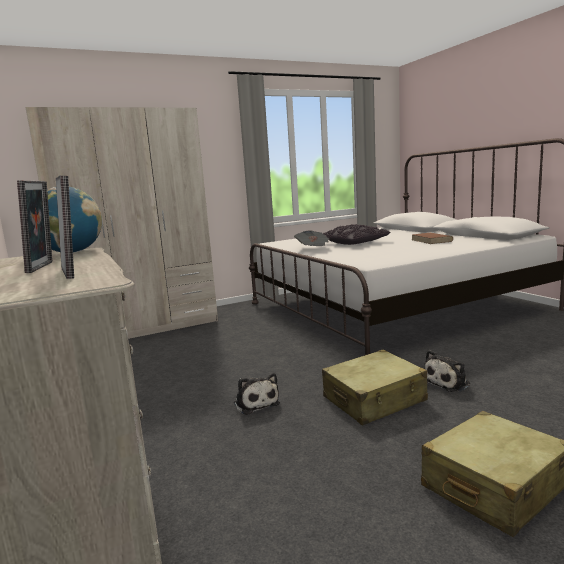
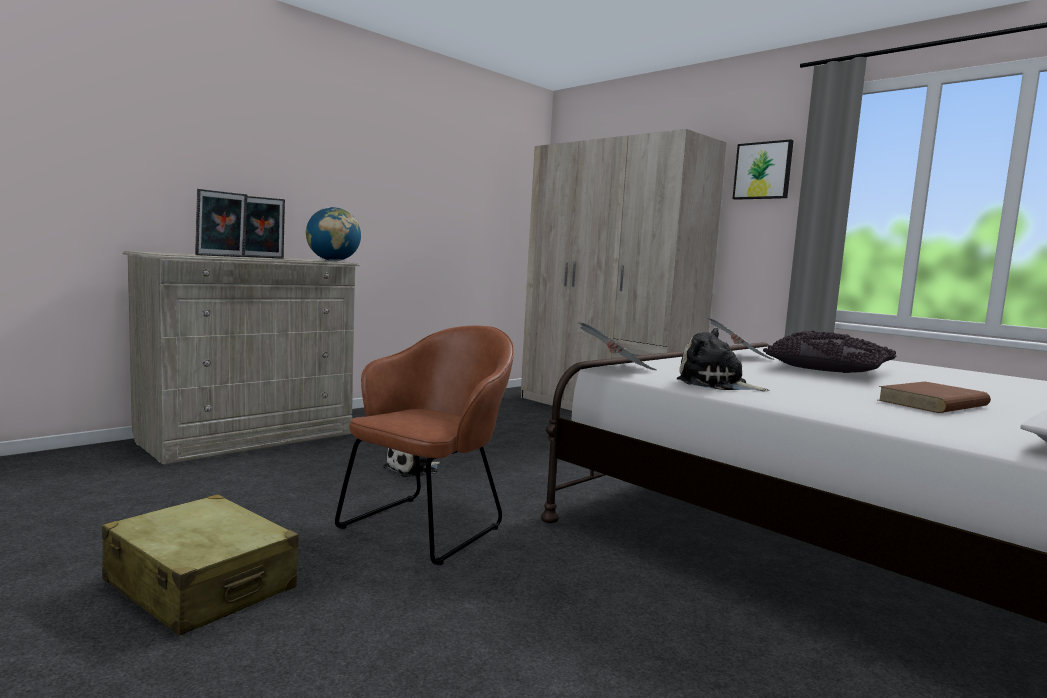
camera: 70 degrees right, 5 degrees down
(209, 137) = (763, 171): none -> picture
(369, 263) = (615, 368): none -> newspaper
(374, 399) = (429, 525): beige suitcase -> brown armchair
(448, 382) = (502, 577): plush toy -> plush toy (716, 384)

